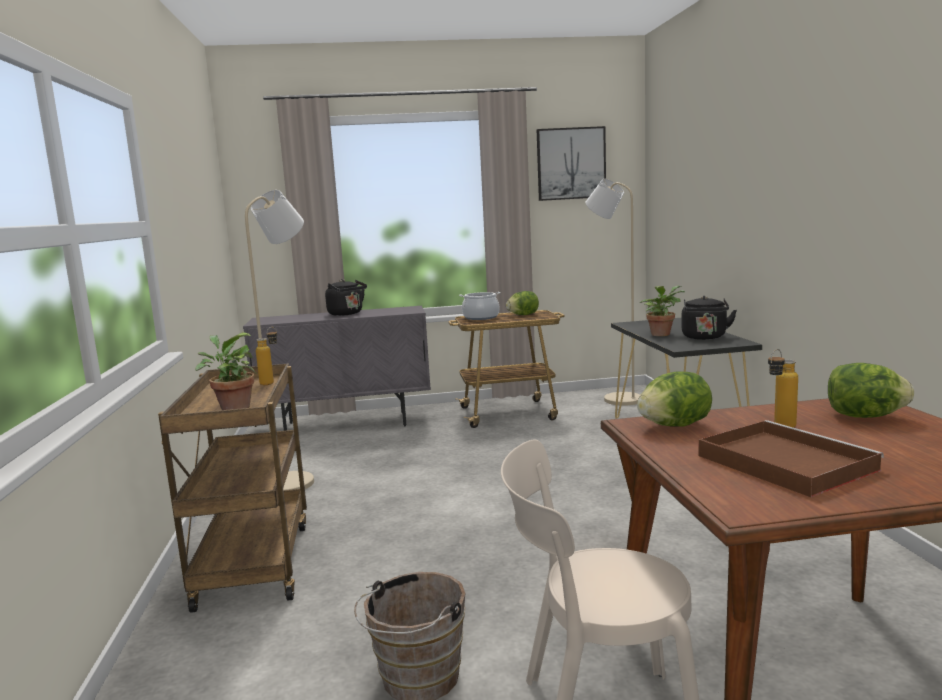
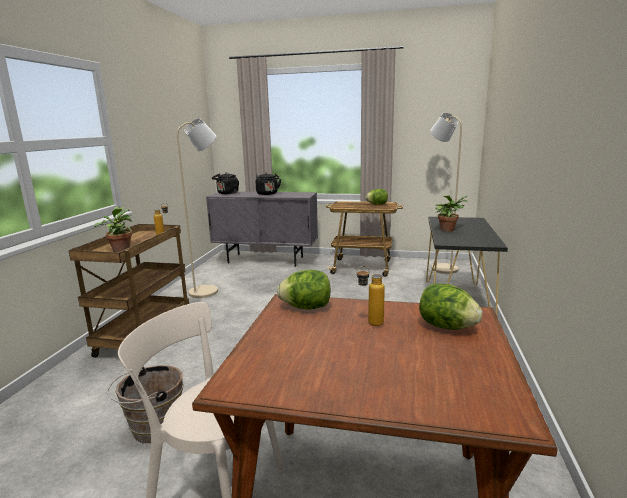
camera: 20 degrees right, 5 degrees up
(481, 317) = (348, 203): cooking pot -> none
(571, 163) = (428, 101): picture -> none
(704, 338) = (473, 236): black kettle -> black kettle (227, 193)
(782, 462) = (321, 353): brown tray -> none

